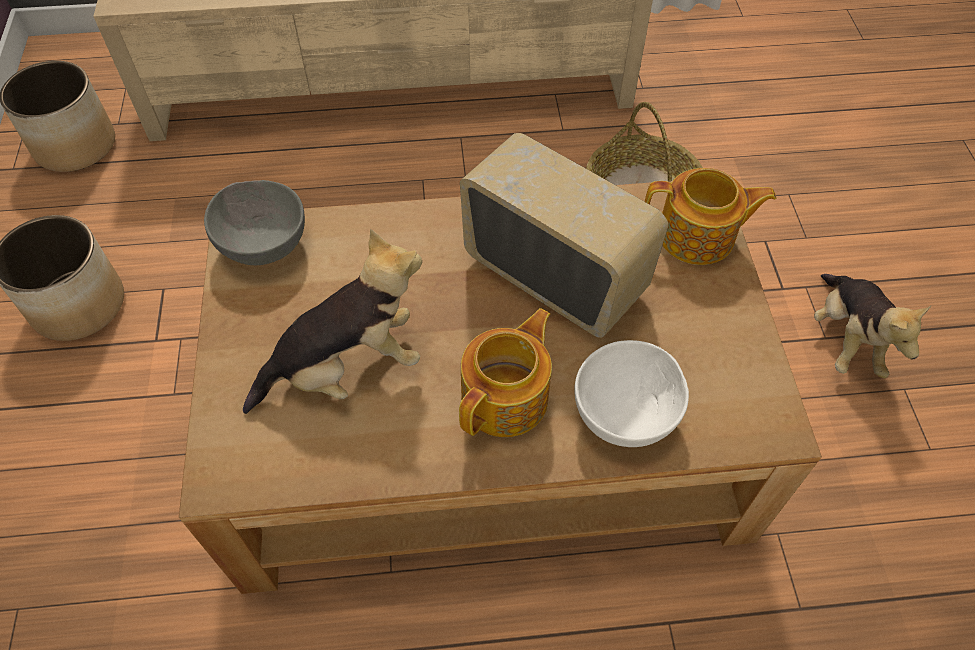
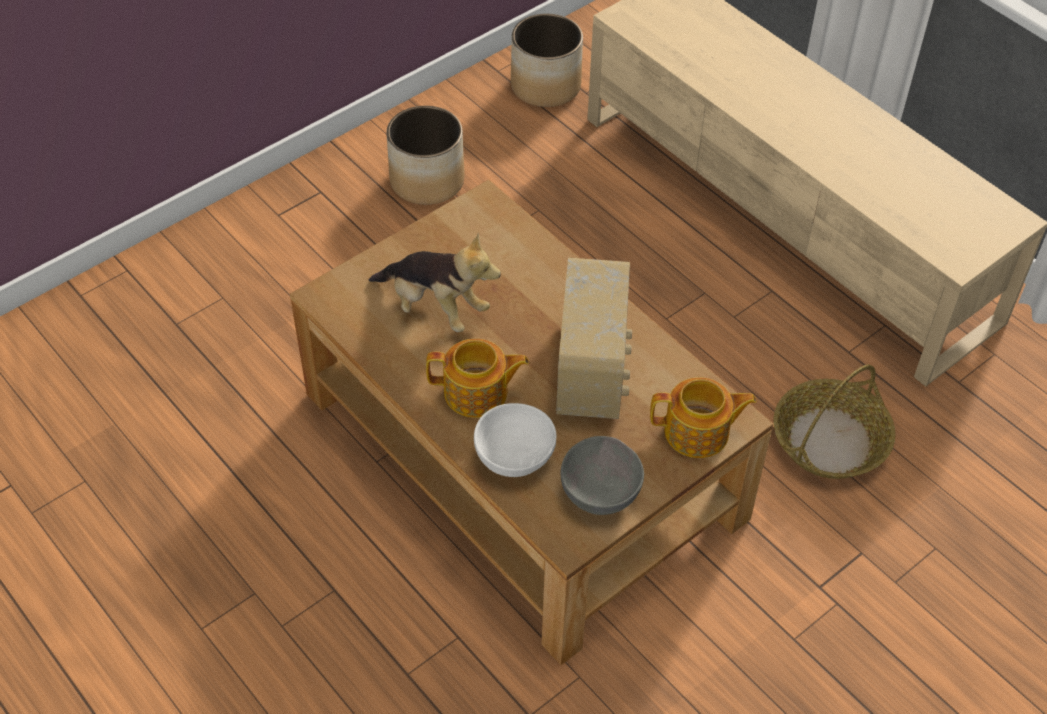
camera: 55 degrees right, 5 degrees down
(263, 242) = (490, 215): grey bowl -> grey bowl (602, 491)
(698, 236) = (698, 433): teapot -> teapot turned 60 degrees counterclockwise
(846, 339) = (805, 655): plush toy -> none

